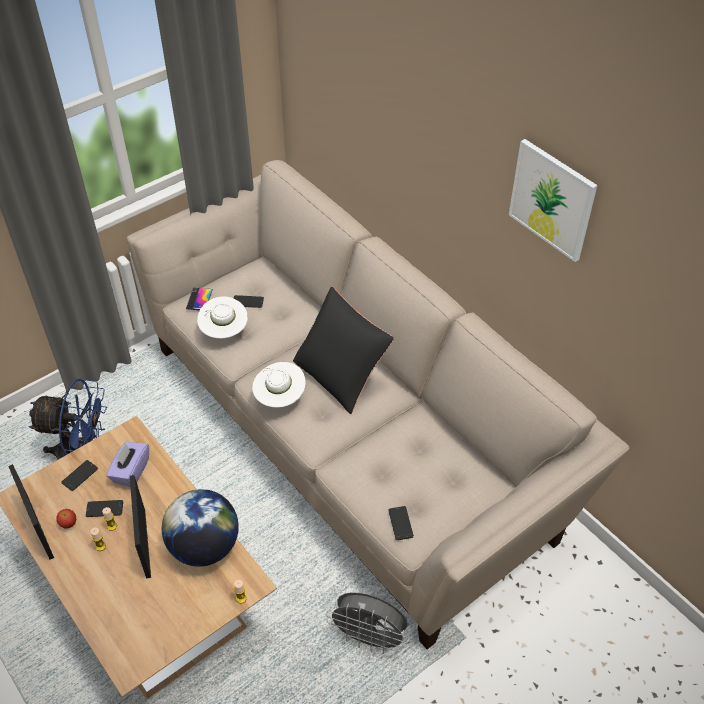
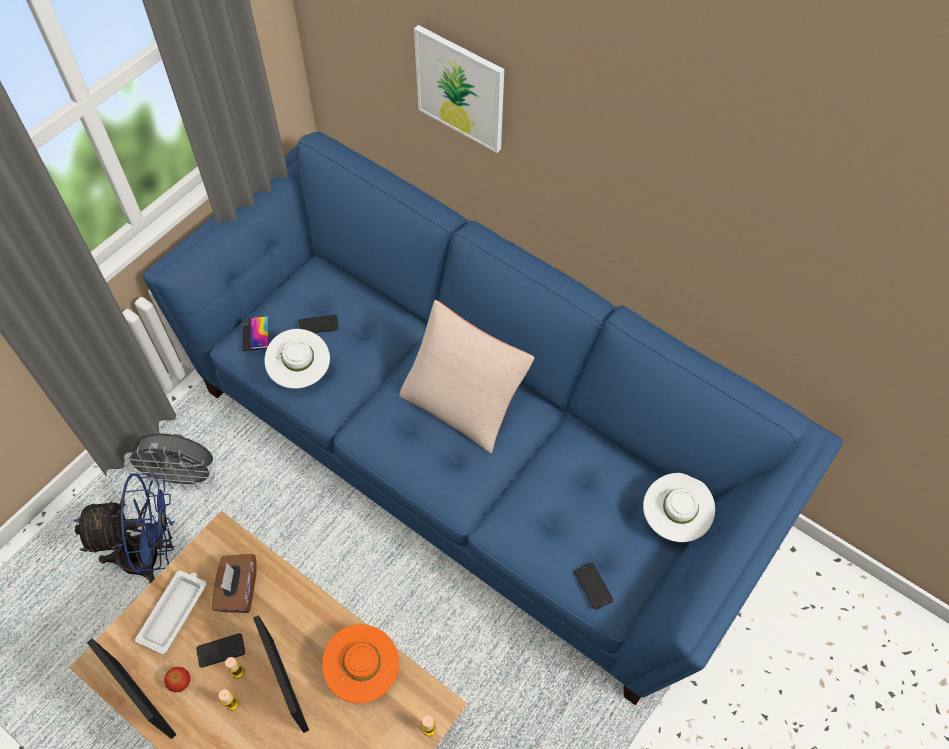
camera: 15 degrees left, 10 degrees up
(80, 475) = (174, 612): phone -> white tray
(131, 471) = (238, 590): purple tissue box -> brown tissue box
(204, 546) = (363, 671): globe -> orange hat
(279, 398) = (398, 450): white hat -> white hat (673, 518)
(341, 374) = (463, 401): black pillow -> beige pillow
(353, 434) = (475, 452): beige sofa -> blue sofa
(369, 638) = (567, 708): grey fan -> grey fan (183, 478)
(552, 199) = (741, 171): picture -> picture (460, 88)

